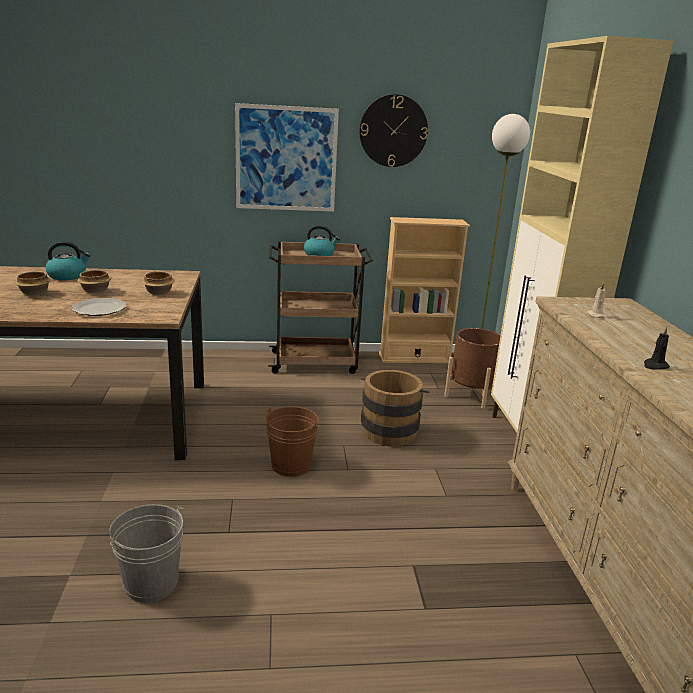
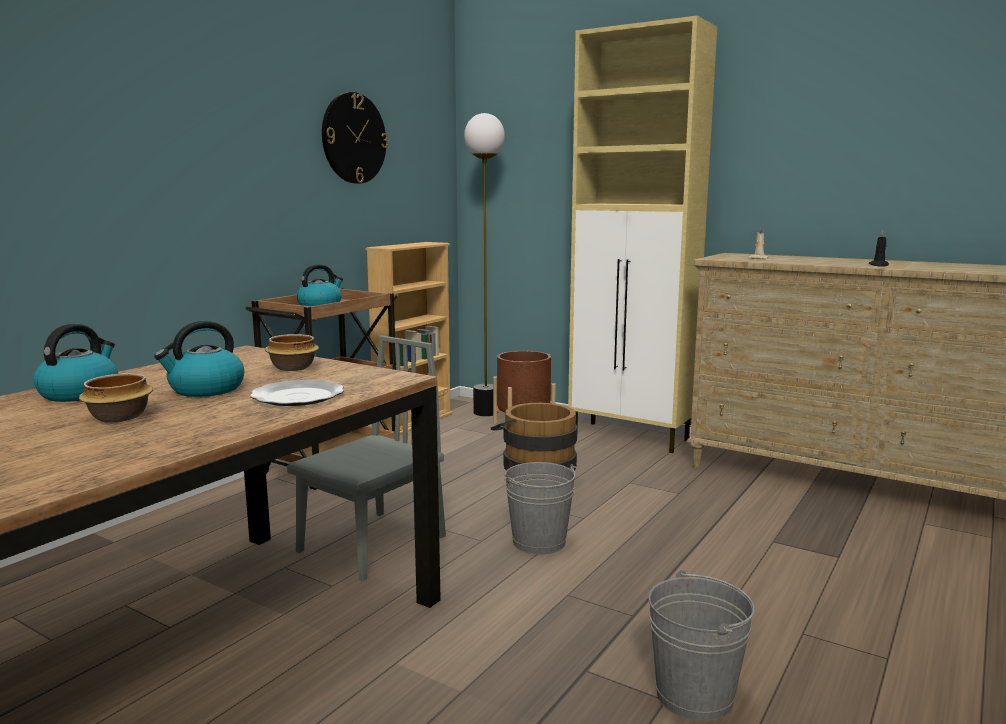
camera: 50 degrees left, 10 degrees down
(95, 291) = (205, 389): bowl -> kettle
(228, 415) = (372, 544): none -> grey chair
(286, 159) = (246, 178): picture -> none
(291, 465) = (539, 542): brown bucket -> grey bucket

